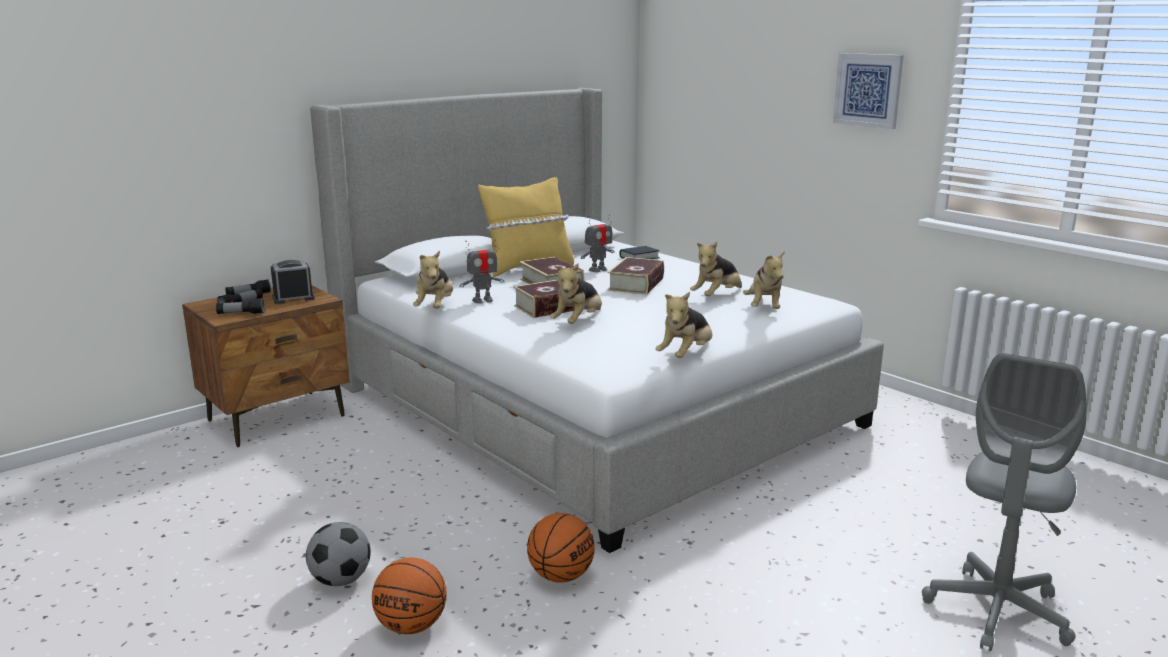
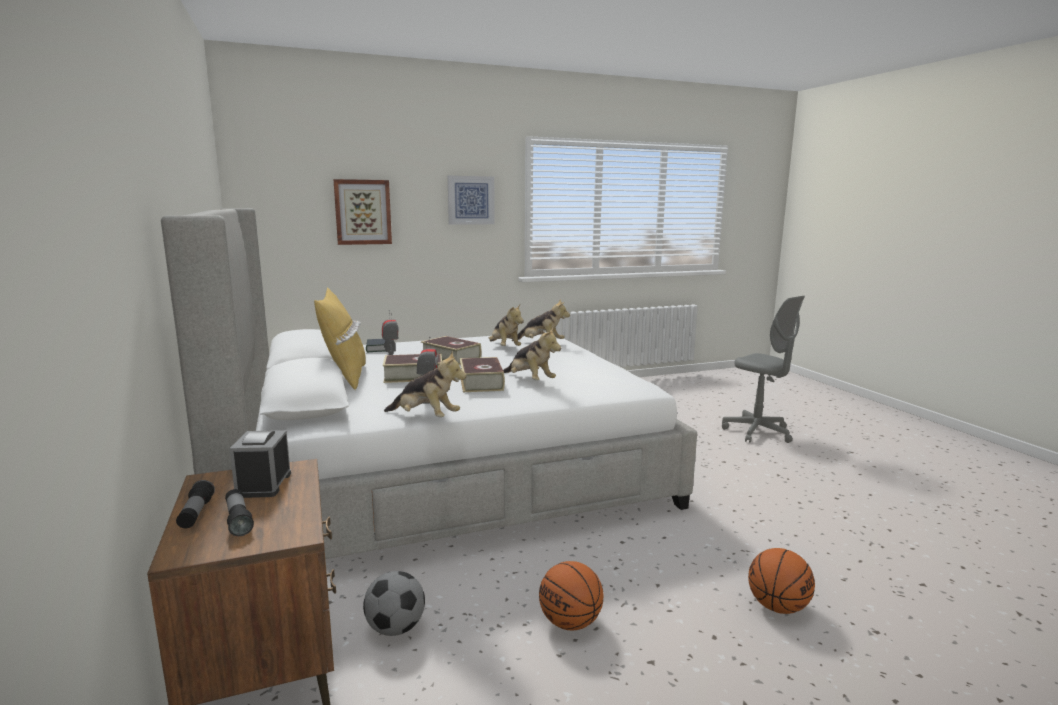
camera: 70 degrees left, 5 degrees down
(241, 314) = (289, 521): flashlight -> none
(341, 580) = (703, 640): football -> football (395, 628)
(561, 576) = (711, 532): basketball -> basketball (570, 622)
(686, 355) = (621, 369): plush toy -> none
(745, 97) = (363, 212): none -> picture

